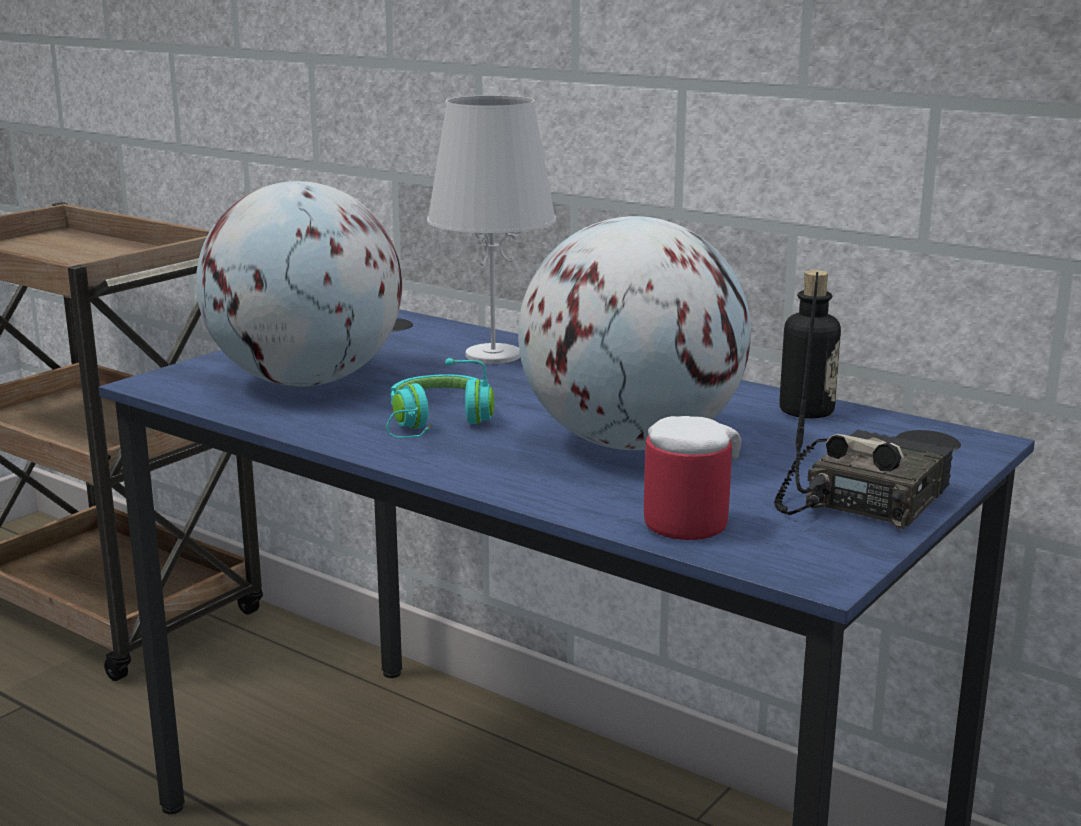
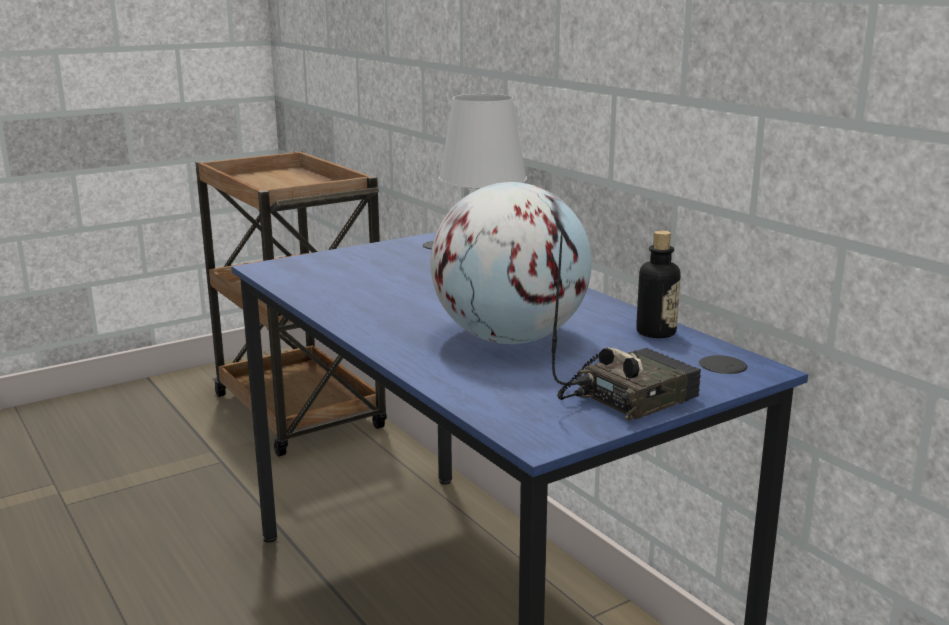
camera: 20 degrees right, 0 degrees up
(306, 382) = (349, 276): globe -> none
(437, 424) = (400, 311): turquoise headphones -> none
(681, 520) = (487, 392): mug -> none

